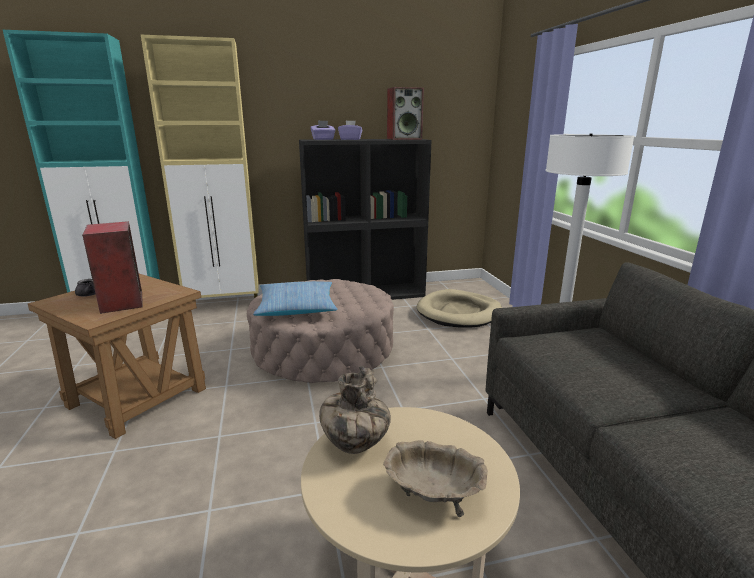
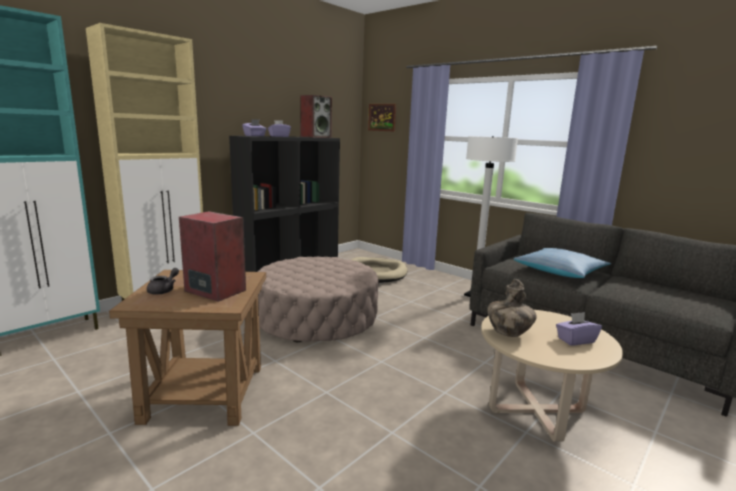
camera: 35 degrees left, 5 degrees down
(296, 307) = (310, 280): pillow -> pillow (560, 271)
(433, 495) = (575, 340): beige bowl -> purple tissue box
(511, 110) = (382, 117): none -> picture

